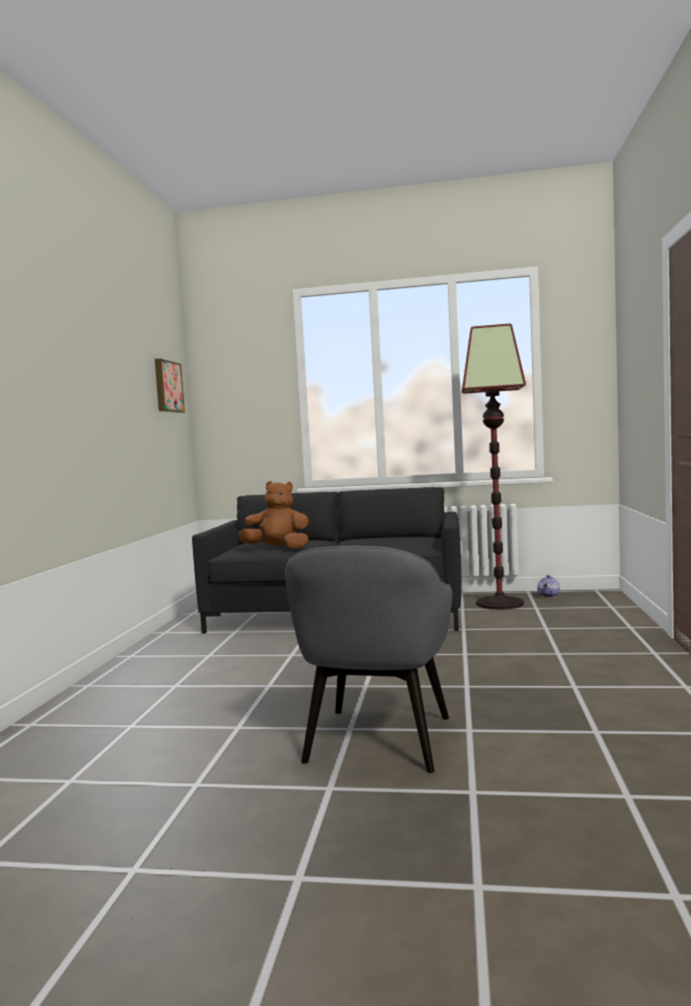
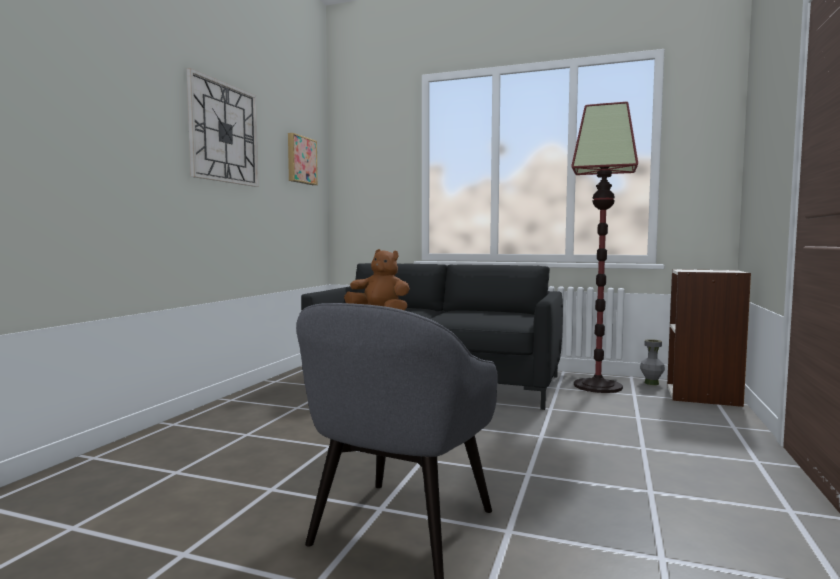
camera: 10 degrees right, 0 degrees up
(102, 368) = (224, 133): none -> wall clock
(549, 595) = (651, 383): teapot -> grey vase
(599, 603) = (704, 396): none -> bookcase

